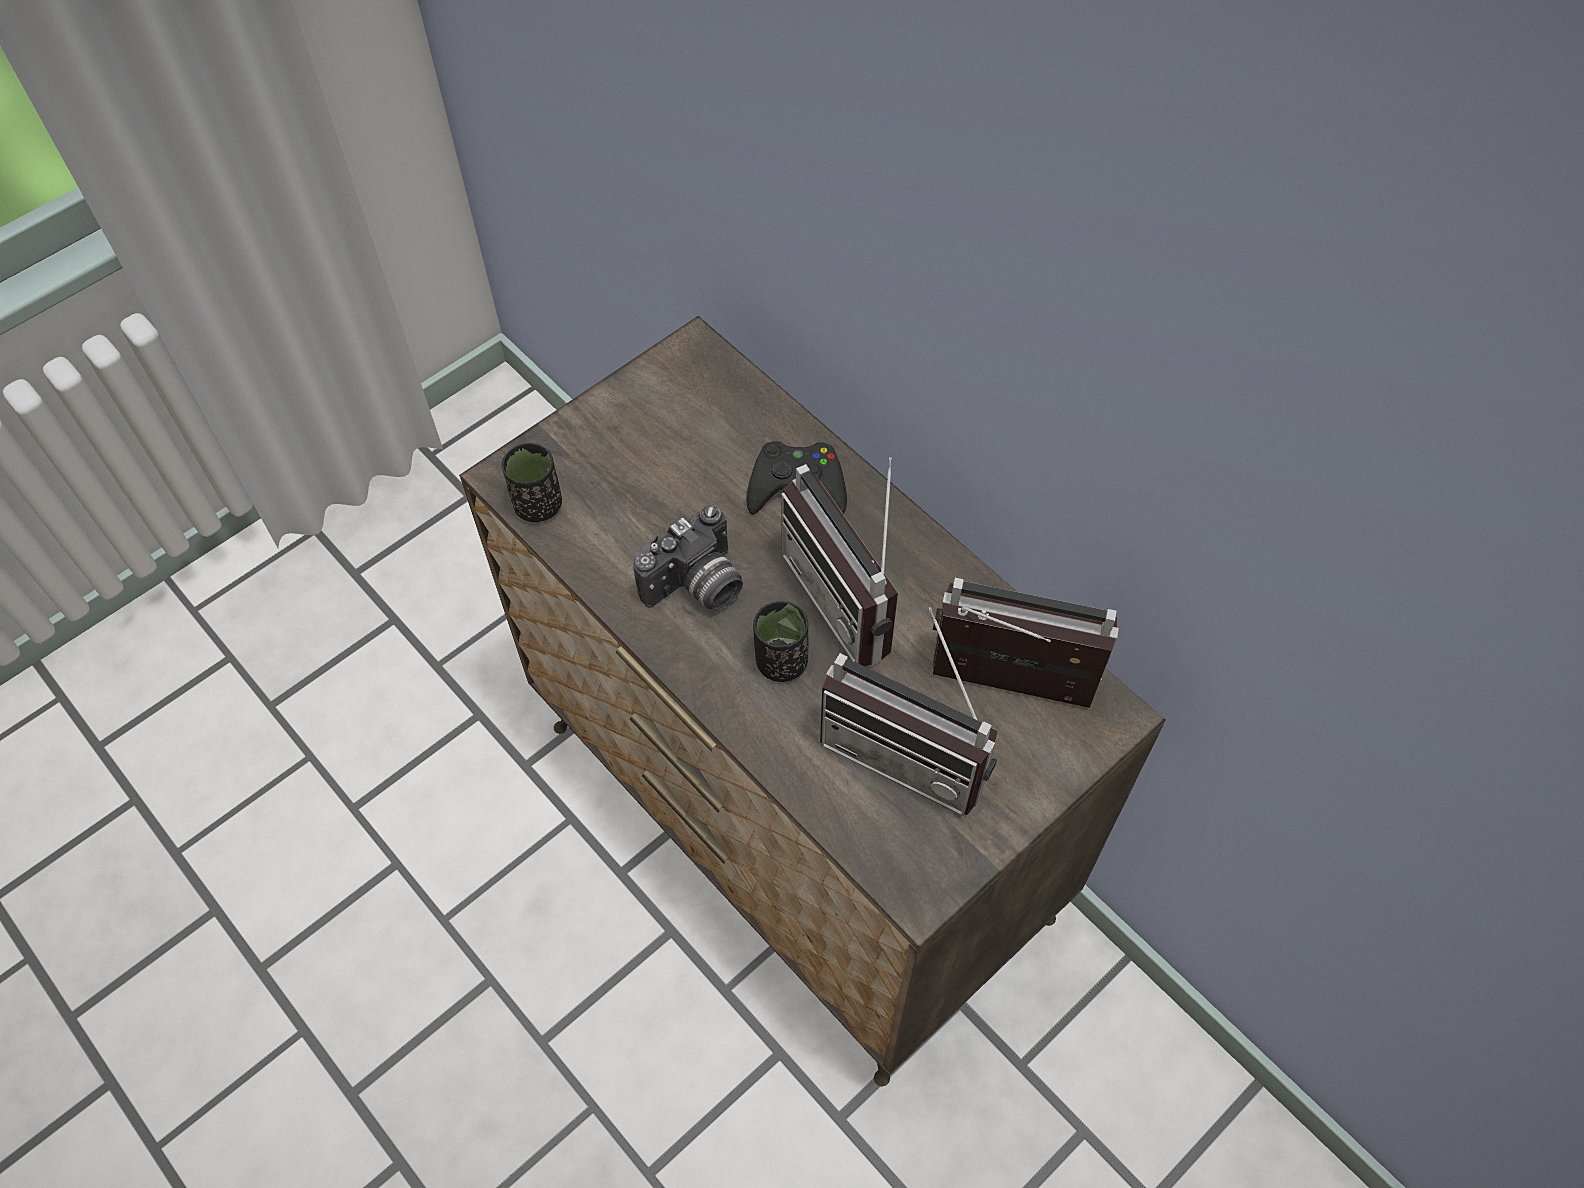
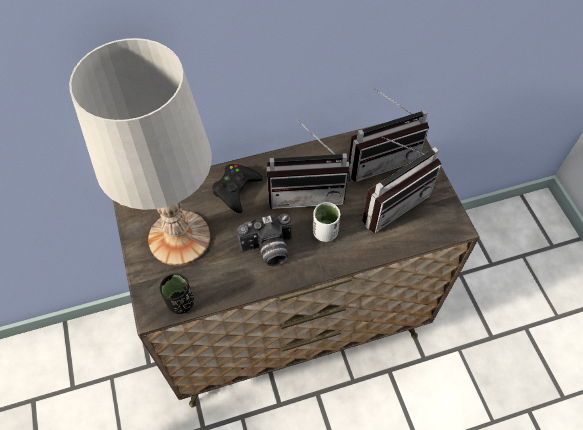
camera: 65 degrees left, 0 degrees up
(657, 449) = (180, 237): none -> white table lamp
(697, 587) = (268, 250): camera -> camera turned 90 degrees clockwise
(781, 661) = (325, 232): black cup -> white cup
(1007, 694) = (380, 159): radio -> radio turned 150 degrees counterclockwise

